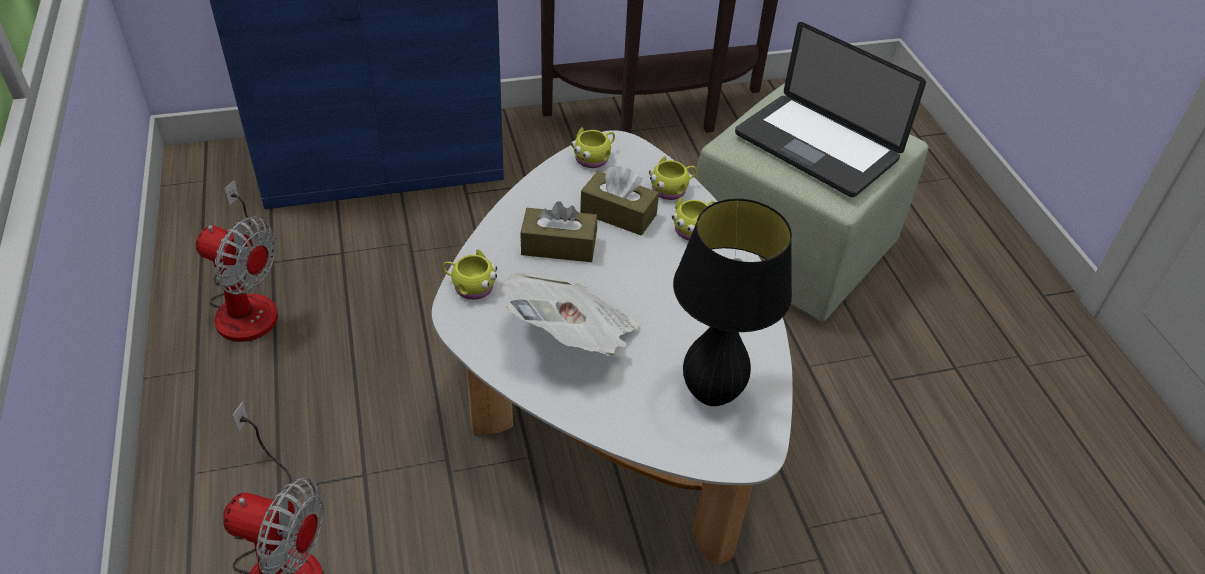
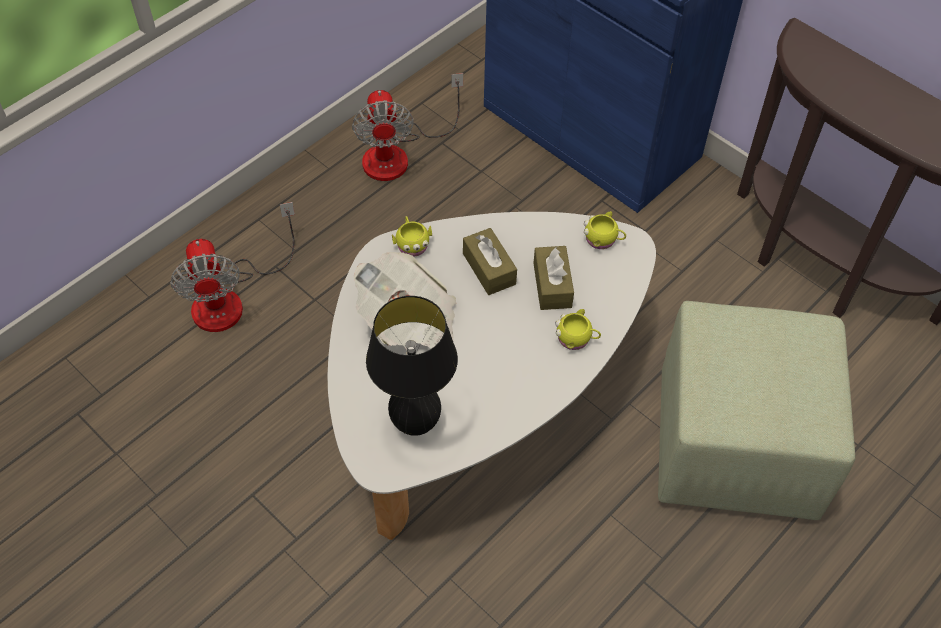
camera: 60 degrees right, 10 degrees up
(672, 189) = (609, 303): yellow mug -> none
(816, 147) = (751, 374): laptop -> none

